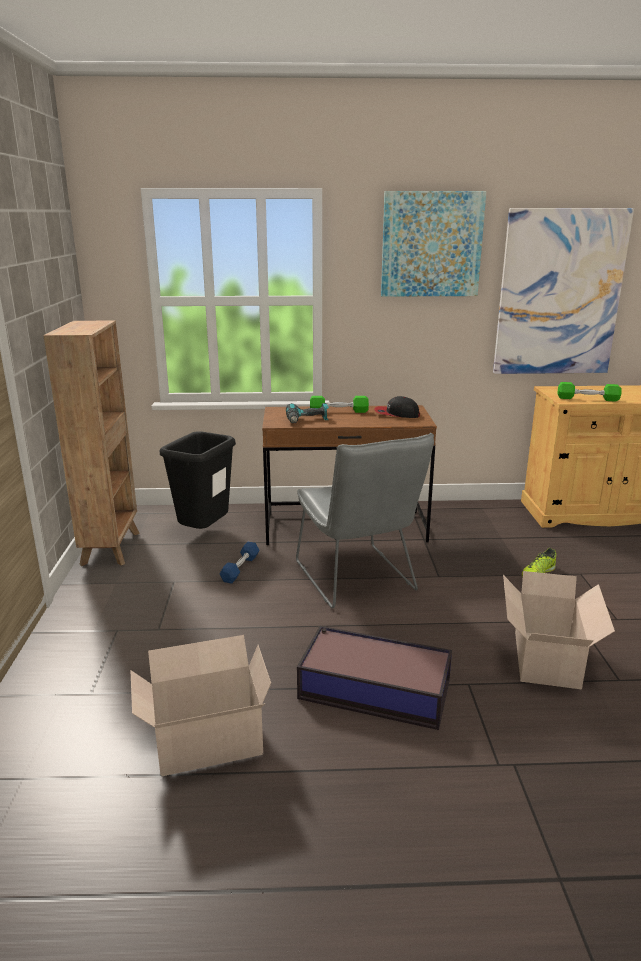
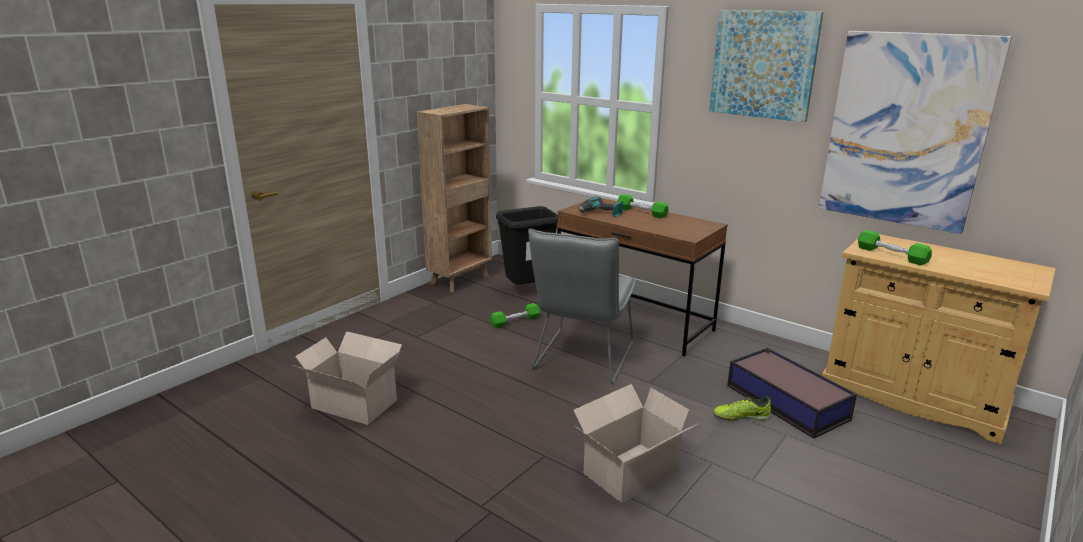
camera: 40 degrees right, 0 degrees up
(240, 568) = (515, 321): blue dumbbell -> green dumbbell
(372, 689) = (479, 426): storage box -> storage box (785, 401)
(396, 414) = (684, 226): cap -> none

